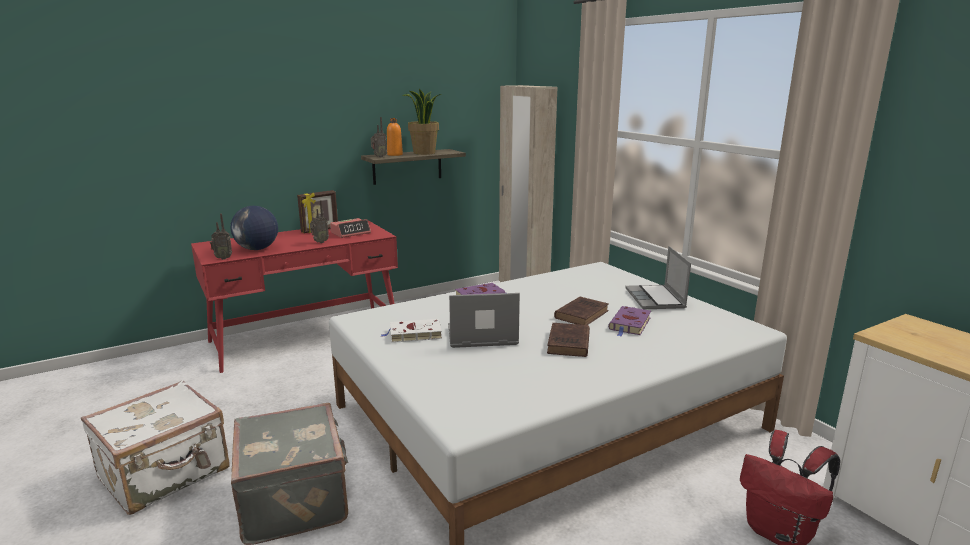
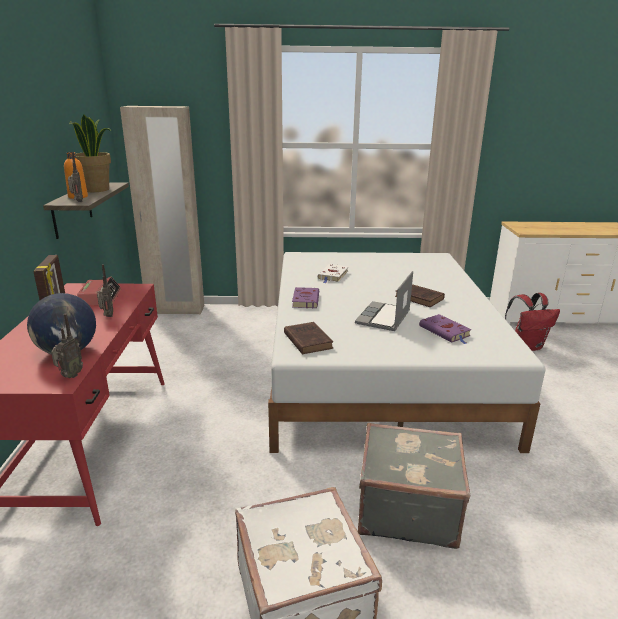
camera: 60 degrees left, 5 degrees up
(414, 334) = (356, 338): white book -> white book (333, 276)
(582, 314) = (376, 282): brown book -> brown book (307, 340)
(629, 324) = (405, 276): purple book -> purple book (445, 332)
(656, 299) = (373, 260): laptop -> none

